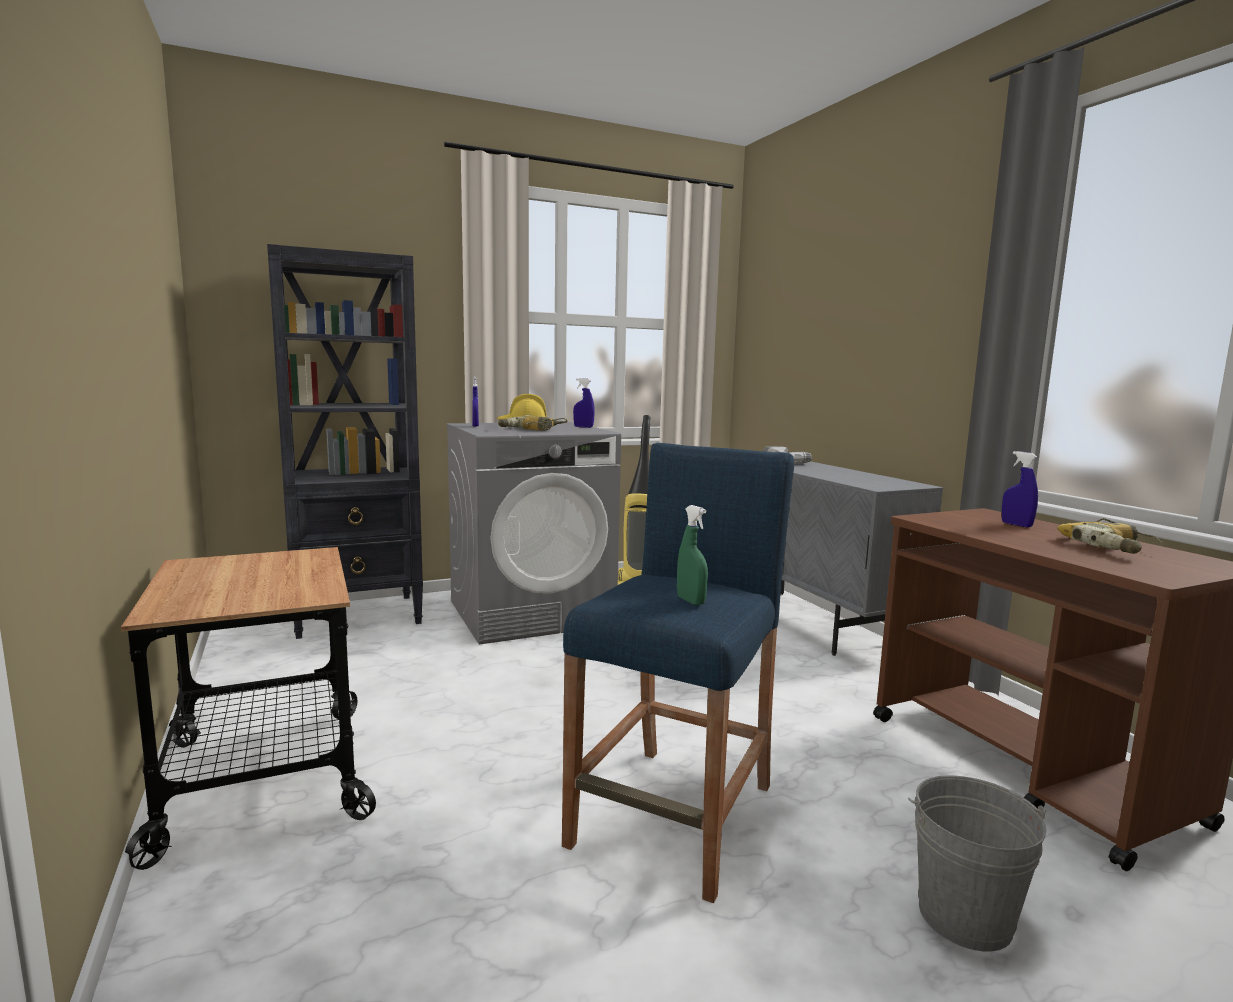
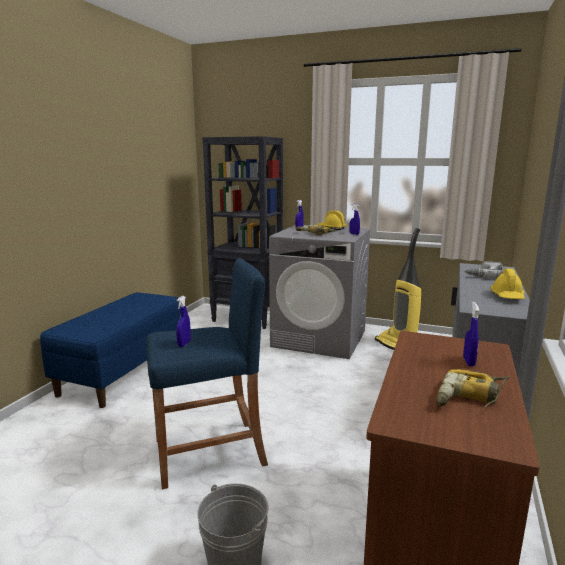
camera: 45 degrees right, 5 degrees up
(262, 779) = (125, 371): cart -> blue bench
(690, 601) = (184, 344): green spray bottle -> blue spray bottle
(861, 475) = (507, 296): none -> yellow hard hat

